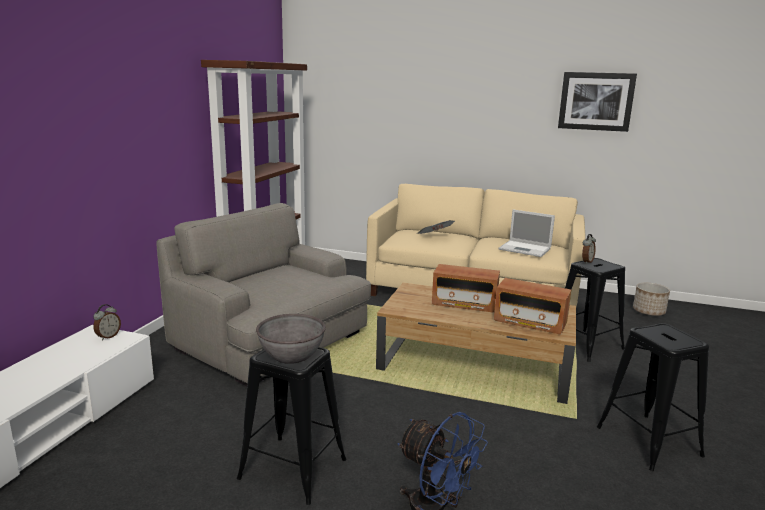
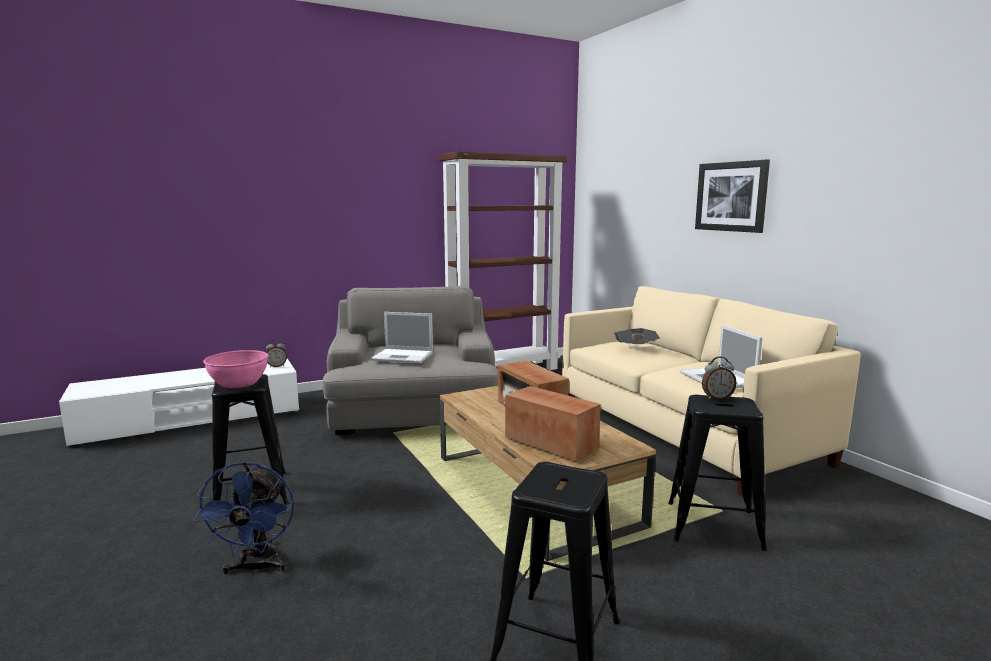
camera: 45 degrees right, 5 degrees down
(284, 286) = (403, 356): none -> laptop
(292, 355) = (239, 383): grey bowl -> pink bowl
(530, 322) = (551, 444): radio -> radio turned 150 degrees clockwise
(596, 101) = (889, 175): picture -> picture (731, 196)
(648, 311) = (929, 531): planter -> none

